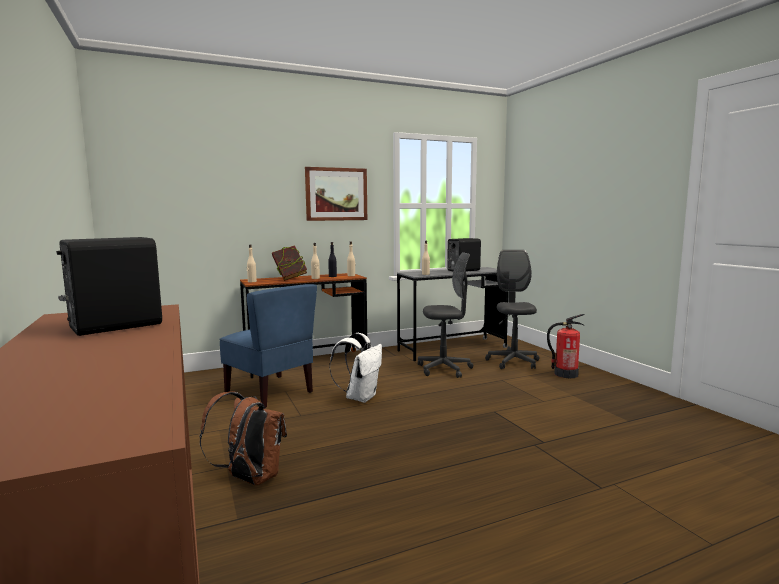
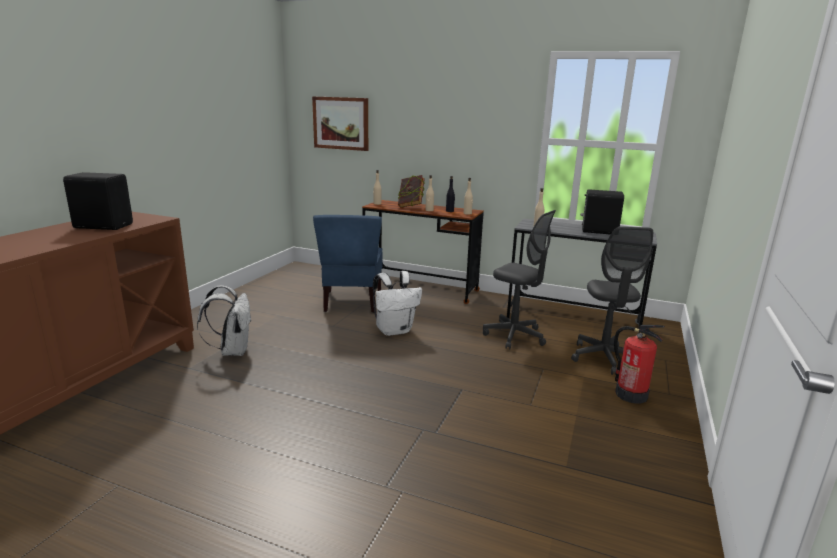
camera: 45 degrees right, 10 degrees up
(250, 479) = (233, 351): brown backpack -> white backpack
(336, 194) = (475, 125): picture -> picture (341, 123)
(513, 362) = (603, 358): grey office chair -> grey office chair turned 135 degrees clockwise

